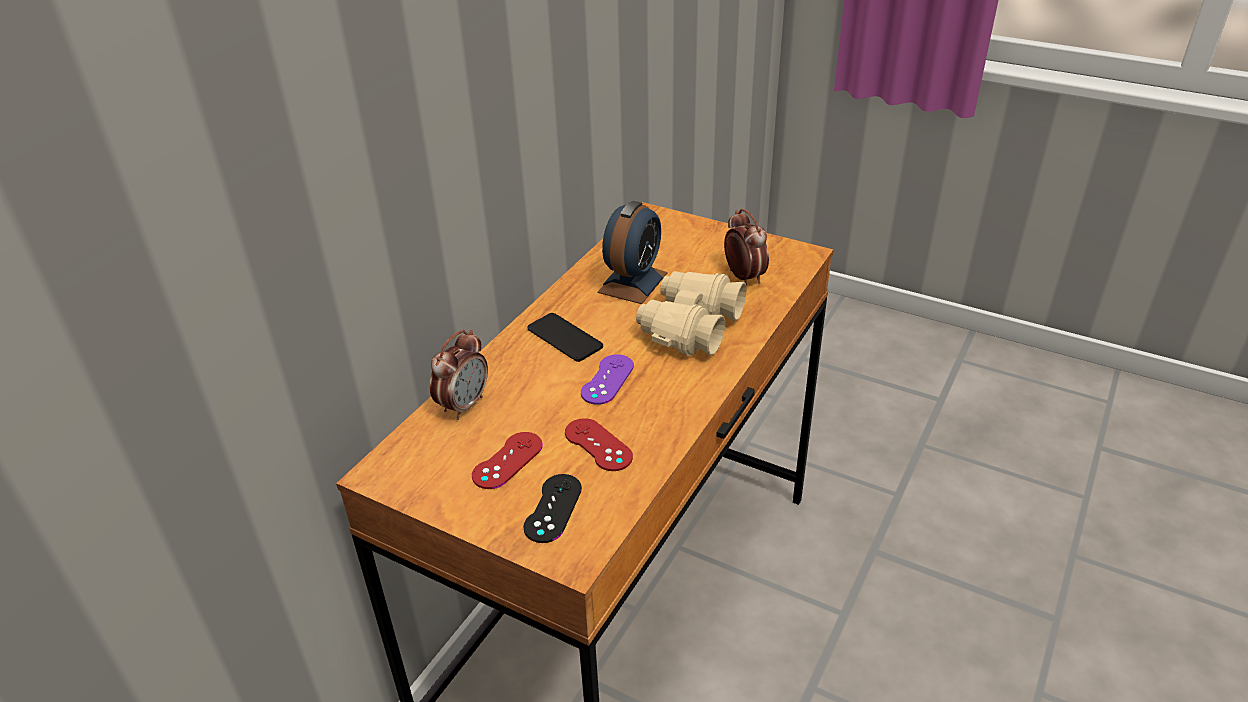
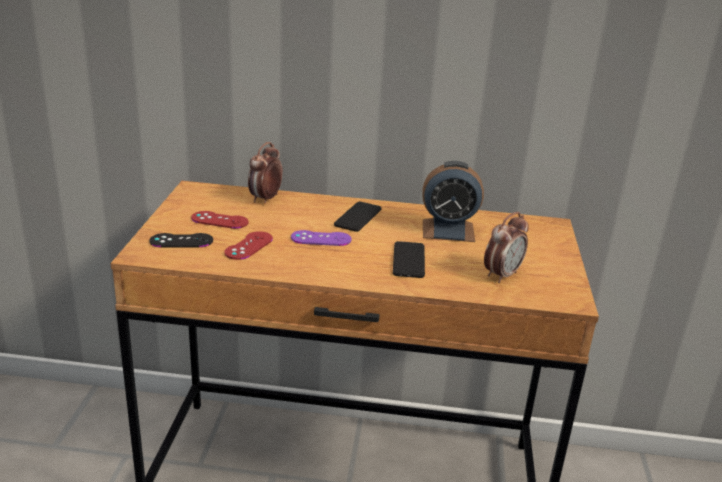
camera: 65 degrees right, 10 degrees down
(464, 405) = (265, 199): alarm clock -> alarm clock turned 105 degrees clockwise
(689, 327) = (408, 260): beige binoculars -> phone

